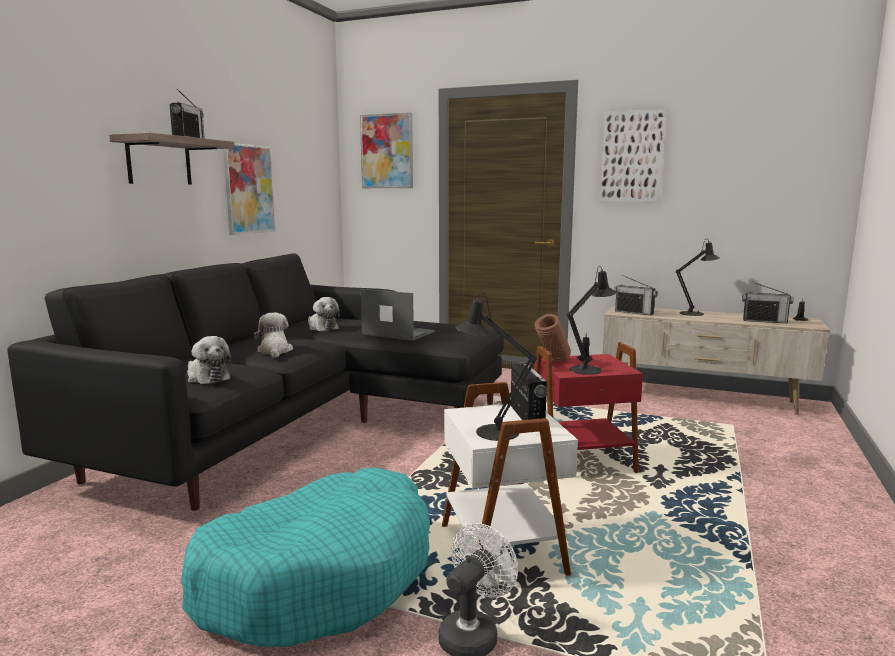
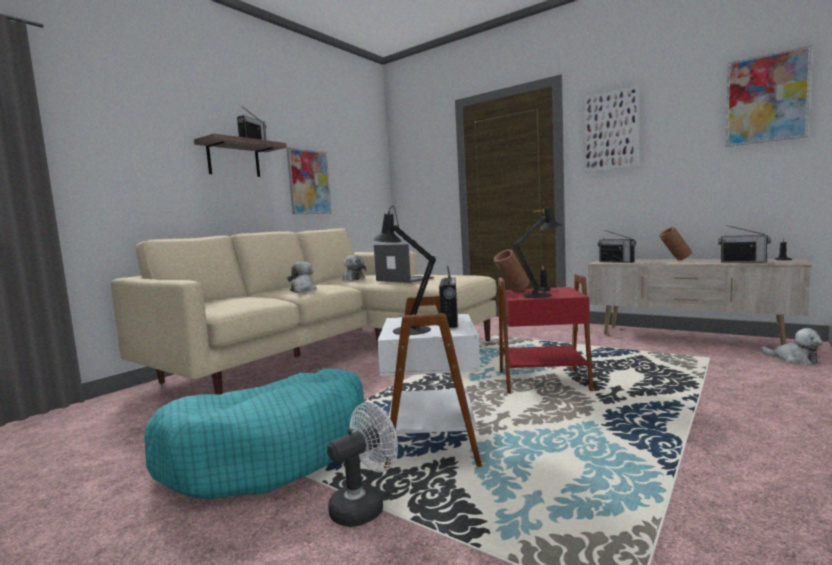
camera: 15 degrees right, 5 degrees down
(207, 377) = (236, 303): plush toy -> plush toy (794, 359)
(296, 428) = (328, 354): black sofa -> beige sofa
(387, 151) = (420, 153): picture -> picture (766, 99)
(694, 313) = (675, 260): black table lamp -> brown vase

